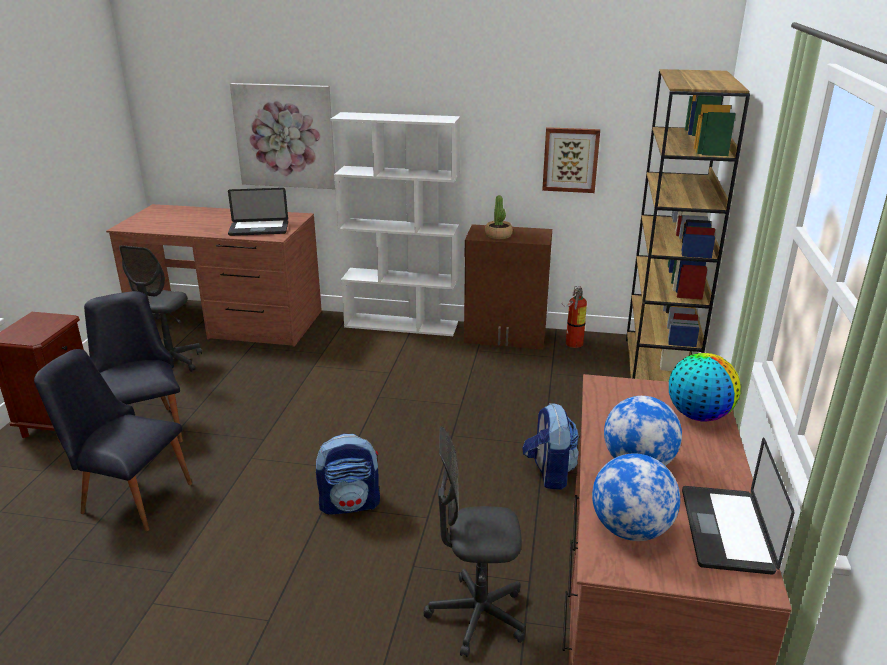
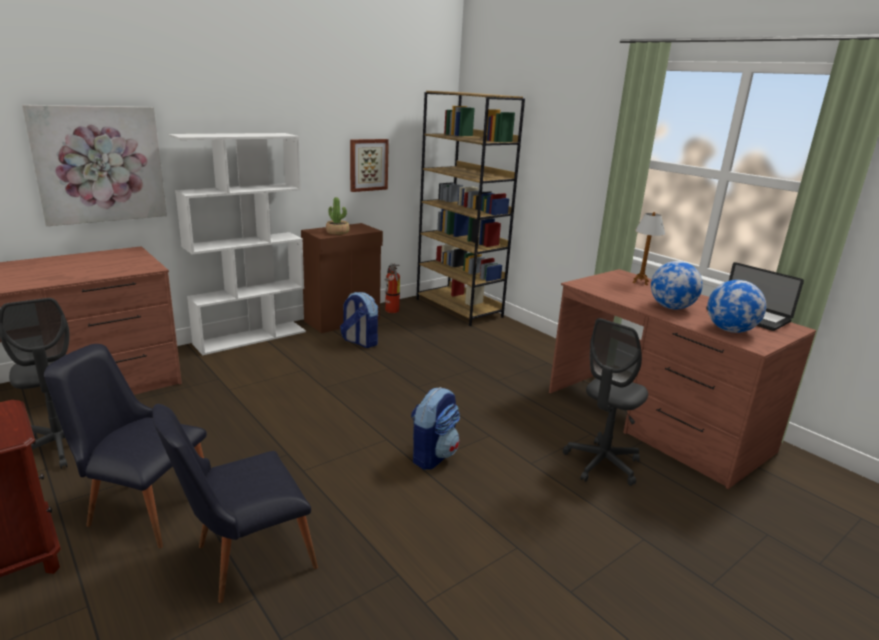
camera: 50 degrees left, 5 degrees down
(259, 229) = (114, 266): laptop -> none
(549, 473) = (504, 380): backpack -> backpack (359, 342)
(698, 415) = (640, 282): globe -> table lamp

